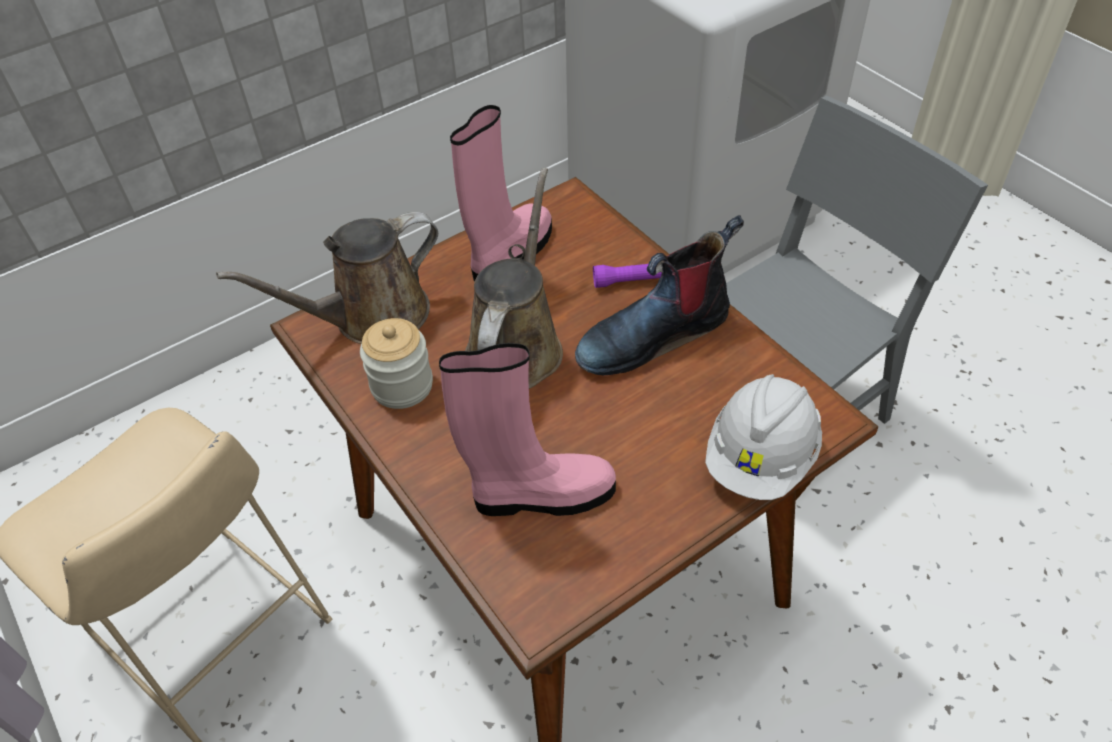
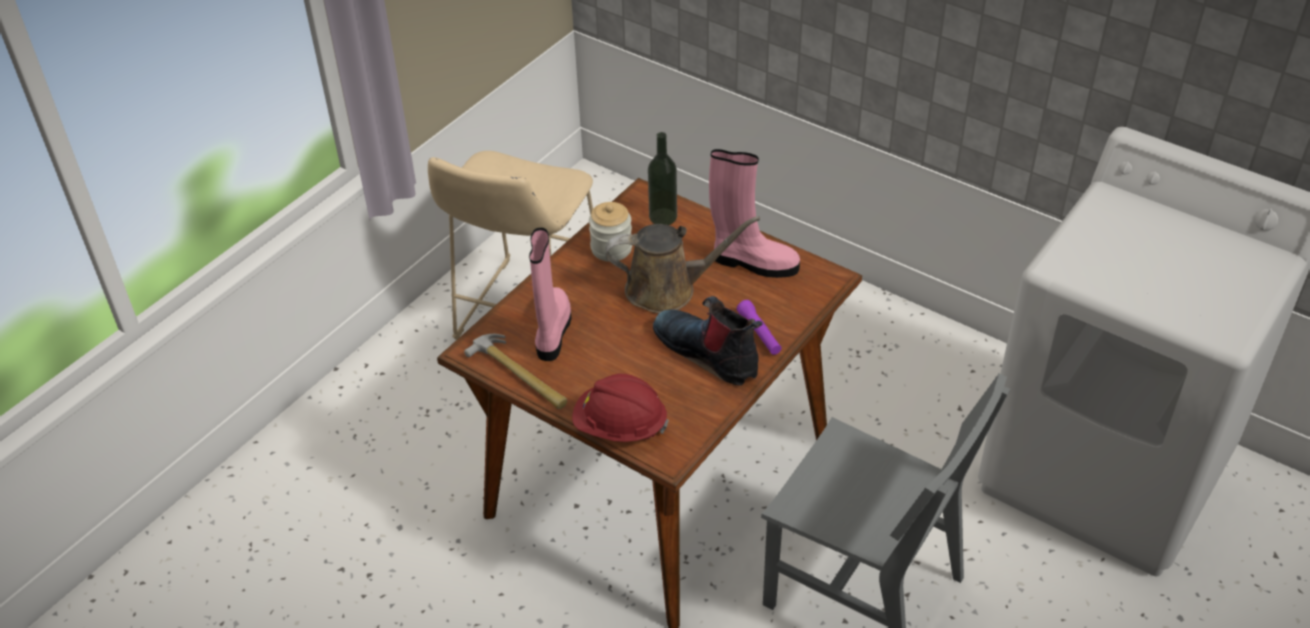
camera: 70 degrees right, 5 degrees down
(372, 316) = (663, 217): brown watering can -> bottle
(539, 495) = (551, 331): pink boot -> pink boot turned 150 degrees counterclockwise
(618, 558) = (519, 375): none -> hammer
(761, 458) = (620, 427): white hard hat -> red hard hat

